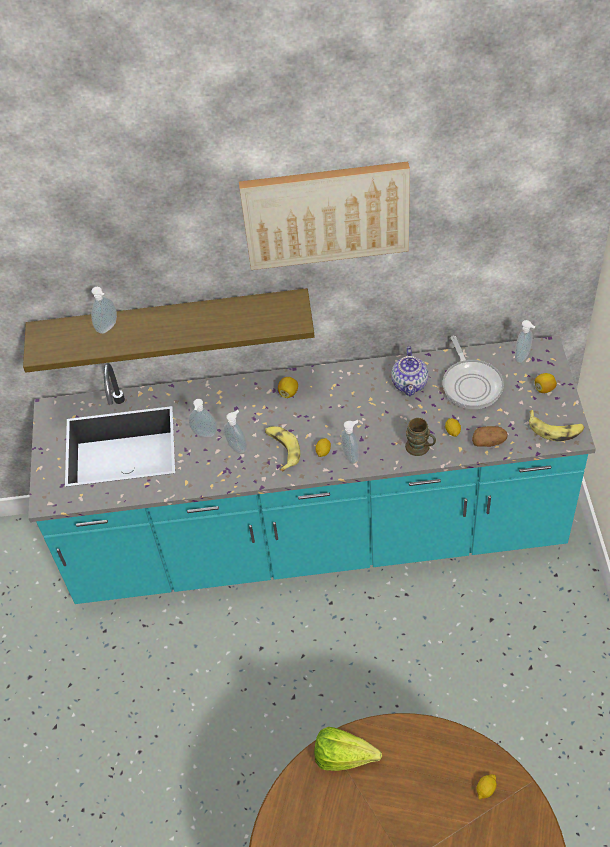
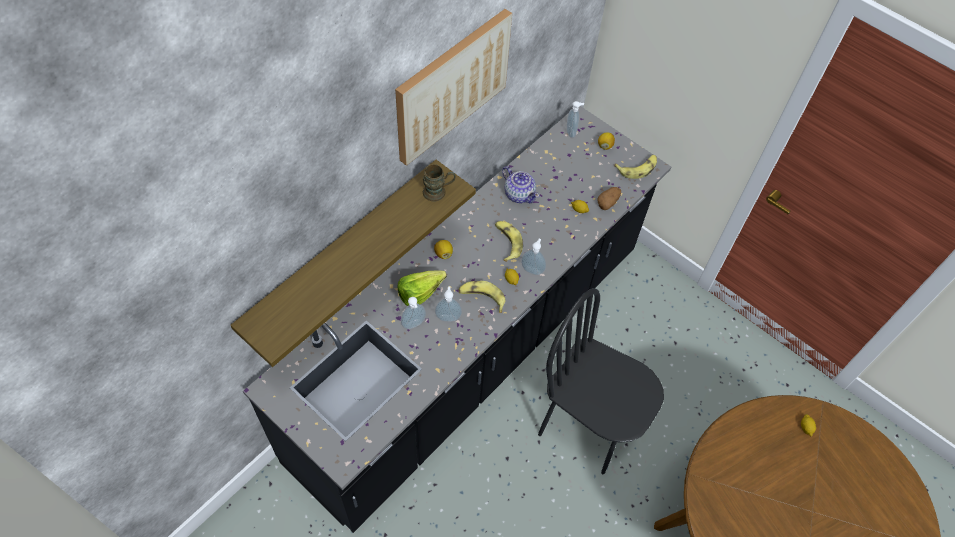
camera: 50 degrees left, 5 degrees up
(108, 328) = (311, 284): soap dispenser -> none
(316, 537) = (471, 354): turquoise counter -> black counter
(349, 759) = (718, 476): lettuce -> lettuce (424, 293)
(353, 418) = (507, 242): none -> banana
(361, 677) = (588, 426): none -> black chair
(421, 449) = (572, 235): brown mug -> brown mug (438, 192)
(471, 384) = (558, 170): frying pan -> none

